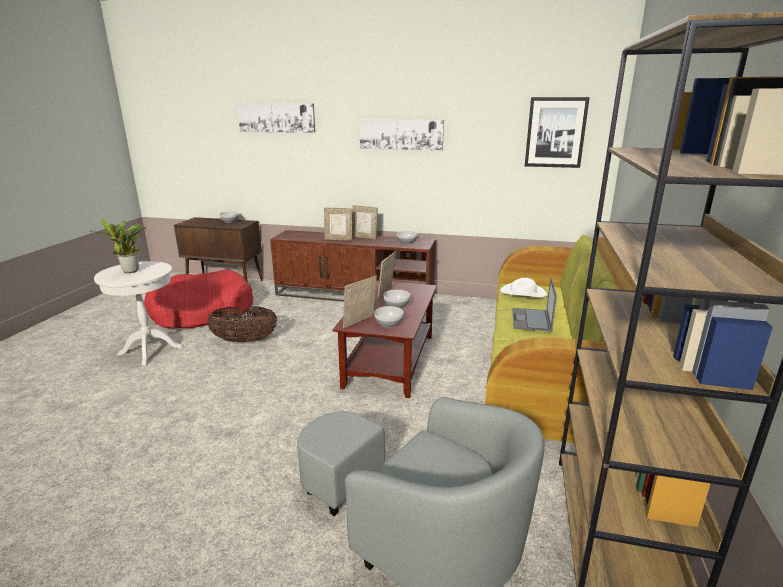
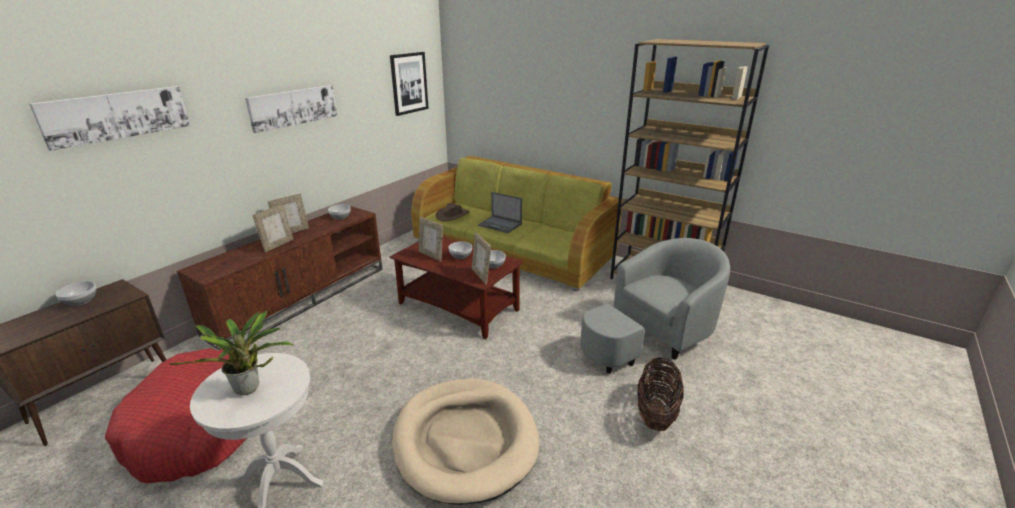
camera: 70 degrees left, 5 degrees up
(185, 412) = (465, 441): none -> beige dog bed
(244, 341) = (336, 389): basket -> basket (656, 413)
(523, 292) = (452, 215): white hat -> brown hat

